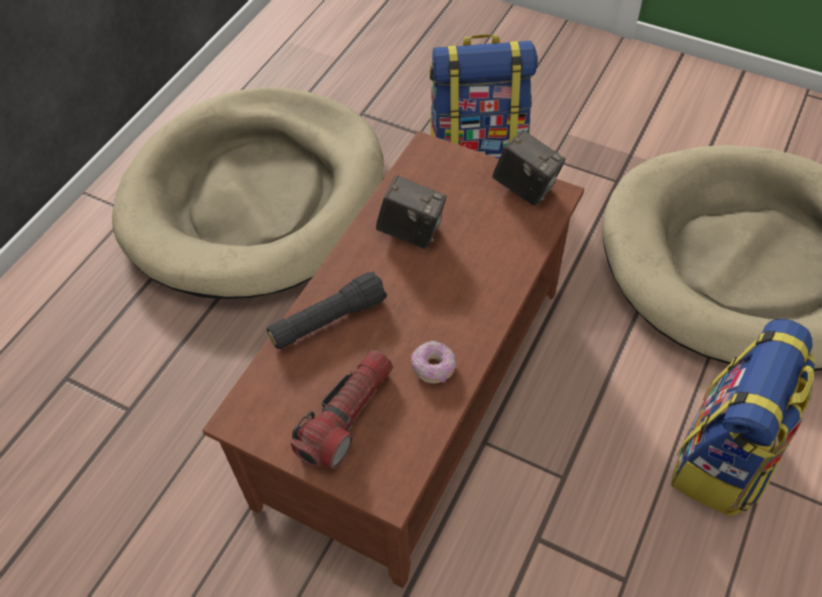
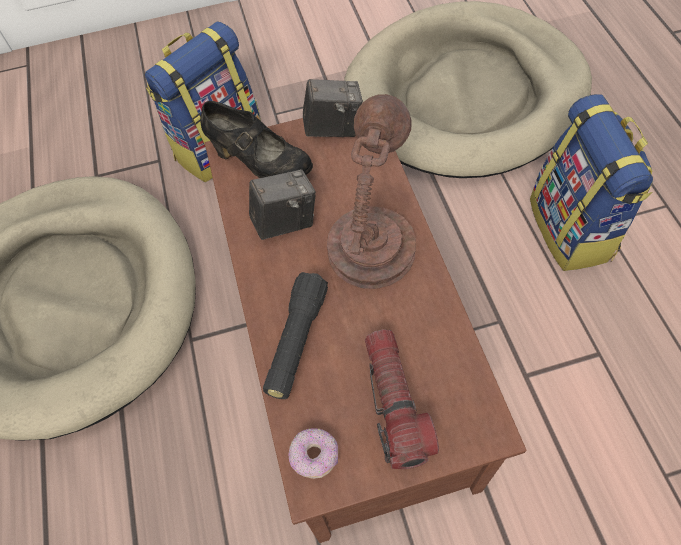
camera: 40 degrees left, 5 degrees up
(433, 368) = (415, 310): donut -> donut (314, 456)
(440, 175) = (260, 163): none -> black shoe
(456, 296) = (372, 243): none -> brown table lamp

